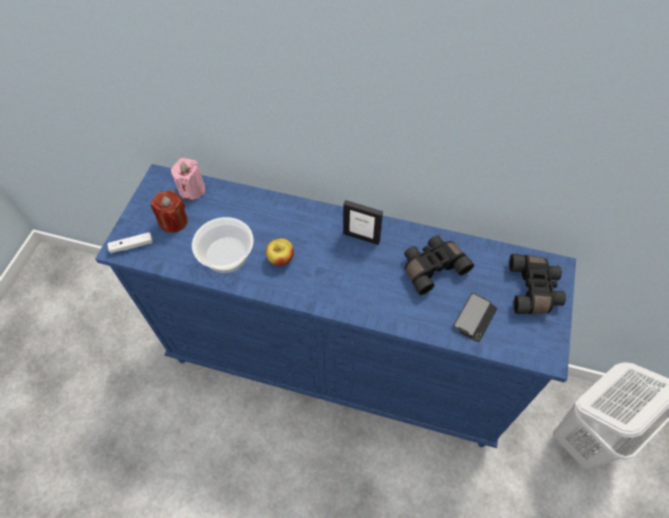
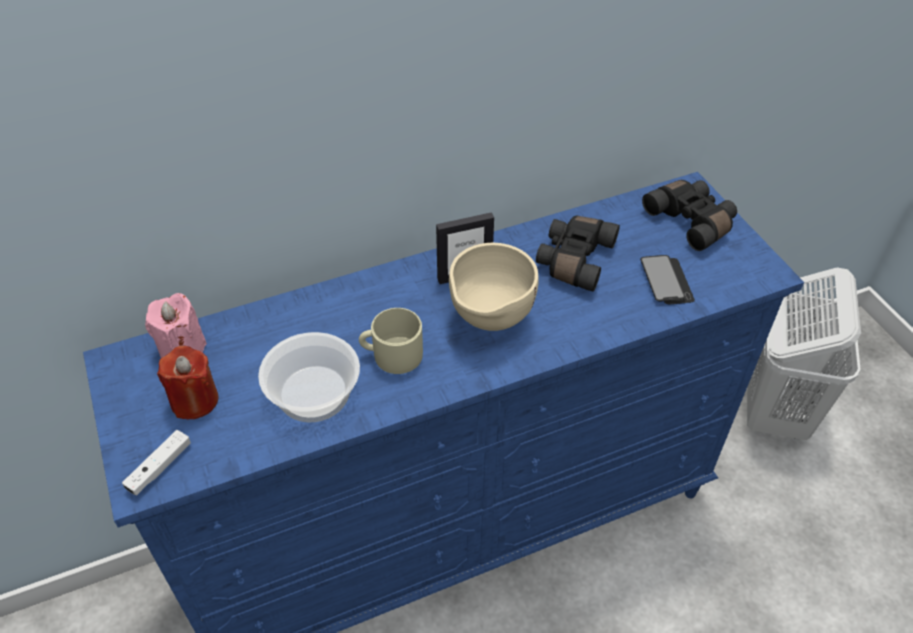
camera: 40 degrees left, 10 degrees down
(281, 259) = (391, 355): apple -> beige mug
(348, 273) = (489, 321): none -> beige bowl

